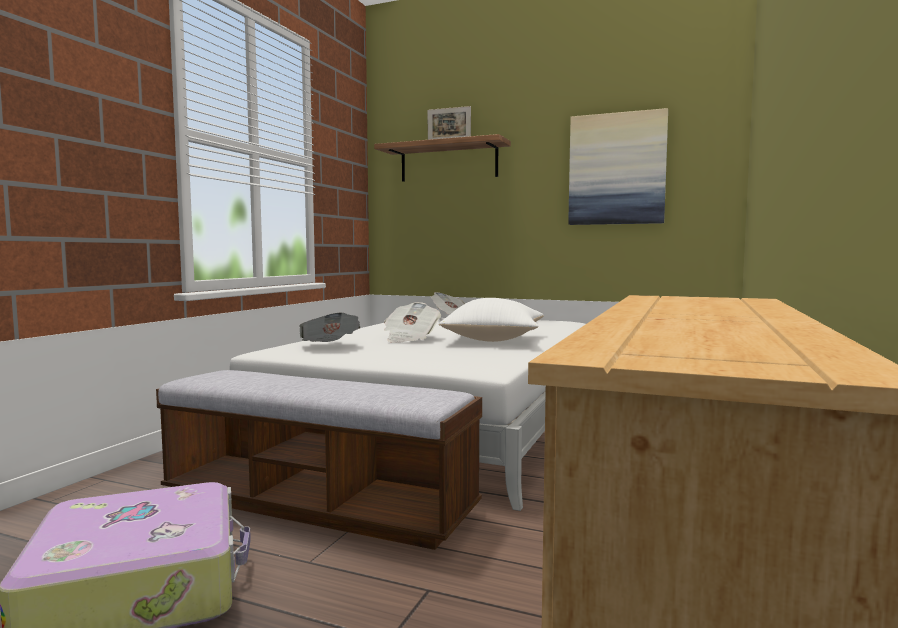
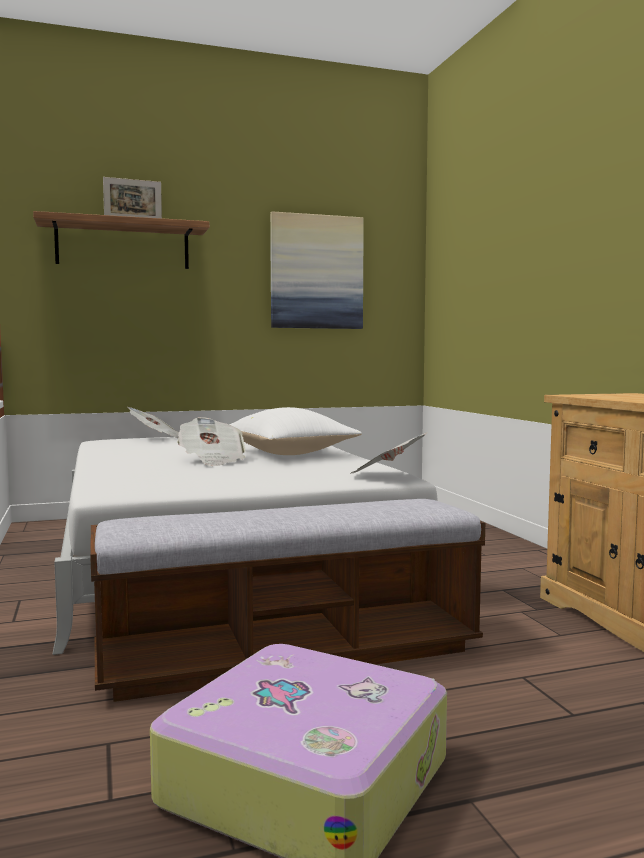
camera: 40 degrees left, 0 degrees up
(329, 346) = (153, 478): newspaper -> newspaper (386, 476)

